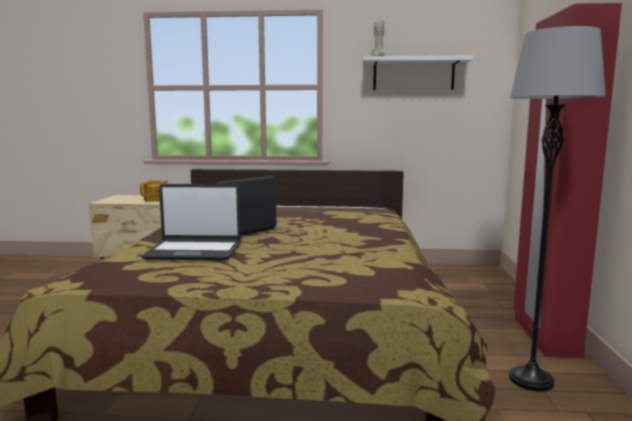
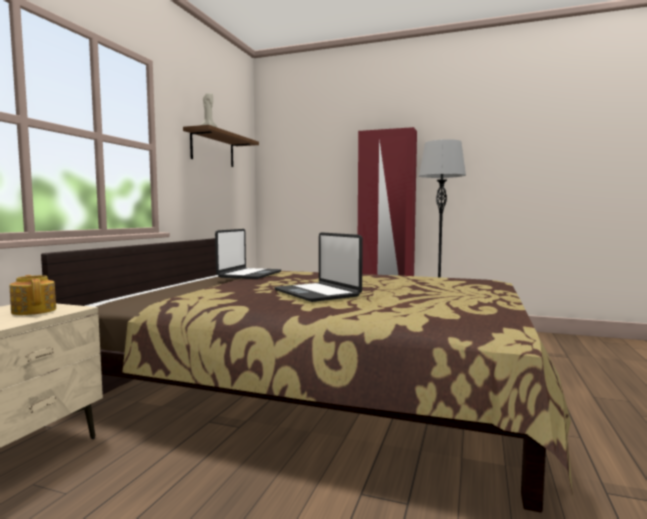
camera: 75 degrees left, 5 degrees down
(194, 251) = (398, 302): laptop -> laptop (249, 274)
(413, 74) = (212, 149): white shelf -> brown shelf

